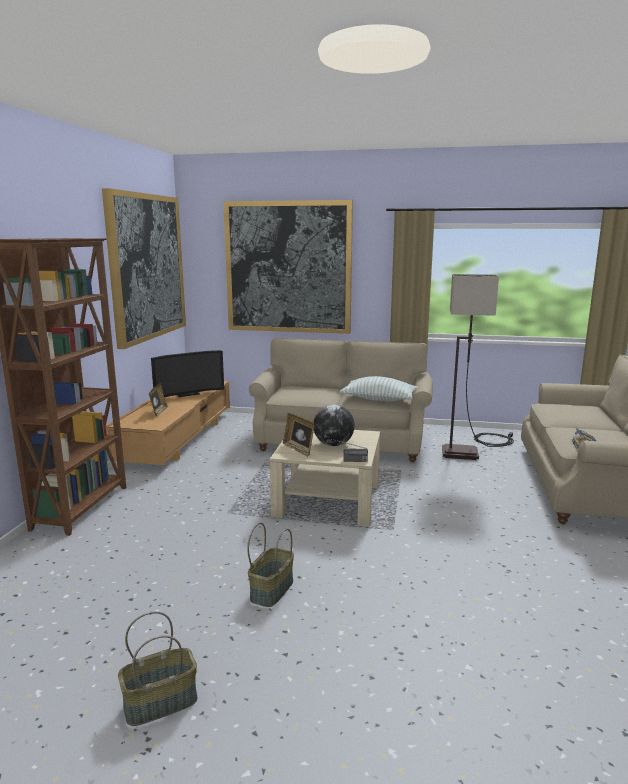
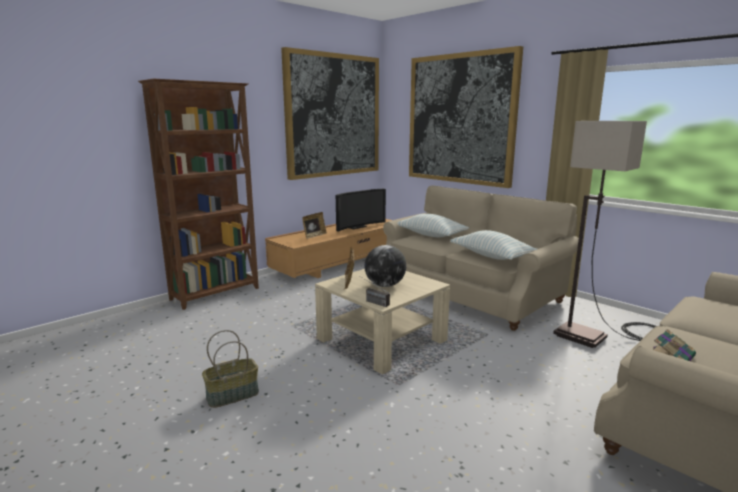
camera: 35 degrees right, 0 degrees up
(161, 702) = (58, 440): basket -> none
(187, 394) = (356, 227): television -> television turned 45 degrees counterclockwise
(297, 390) = (431, 235): none -> pillow

